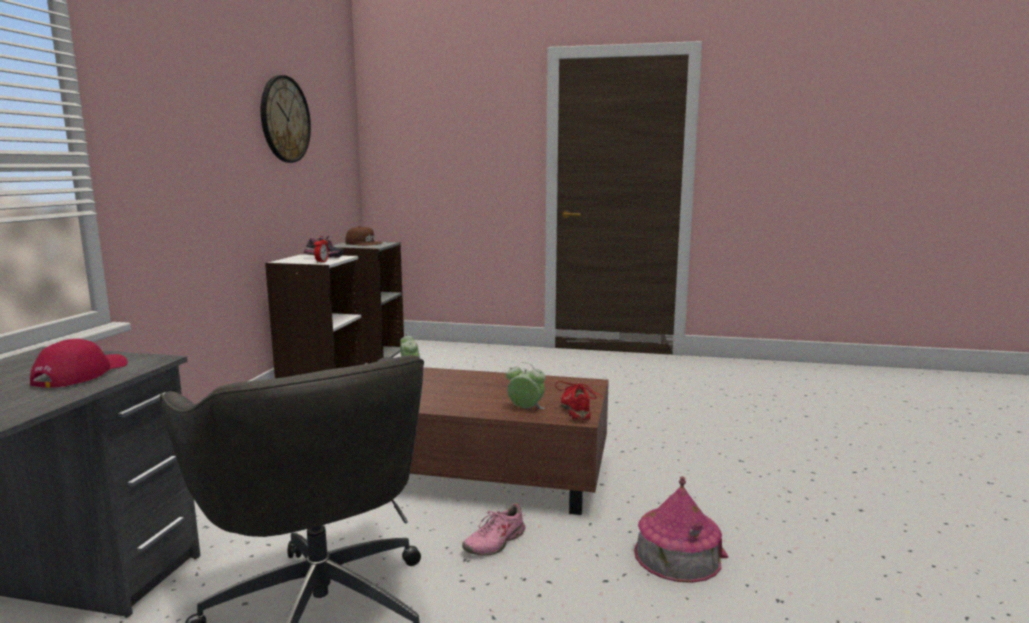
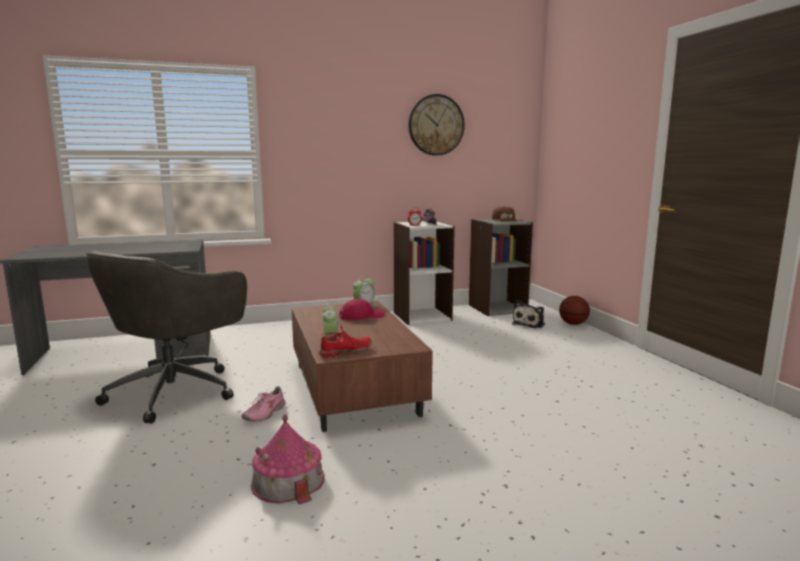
camera: 60 degrees right, 0 degrees up
(80, 374) = (162, 248): red cap -> red cap (361, 316)
(437, 358) = (529, 324): none -> plush toy
(465, 346) = (573, 324): none -> basketball
(494, 542) = (264, 413): pink shoe -> pink shoe turned 75 degrees counterclockwise

